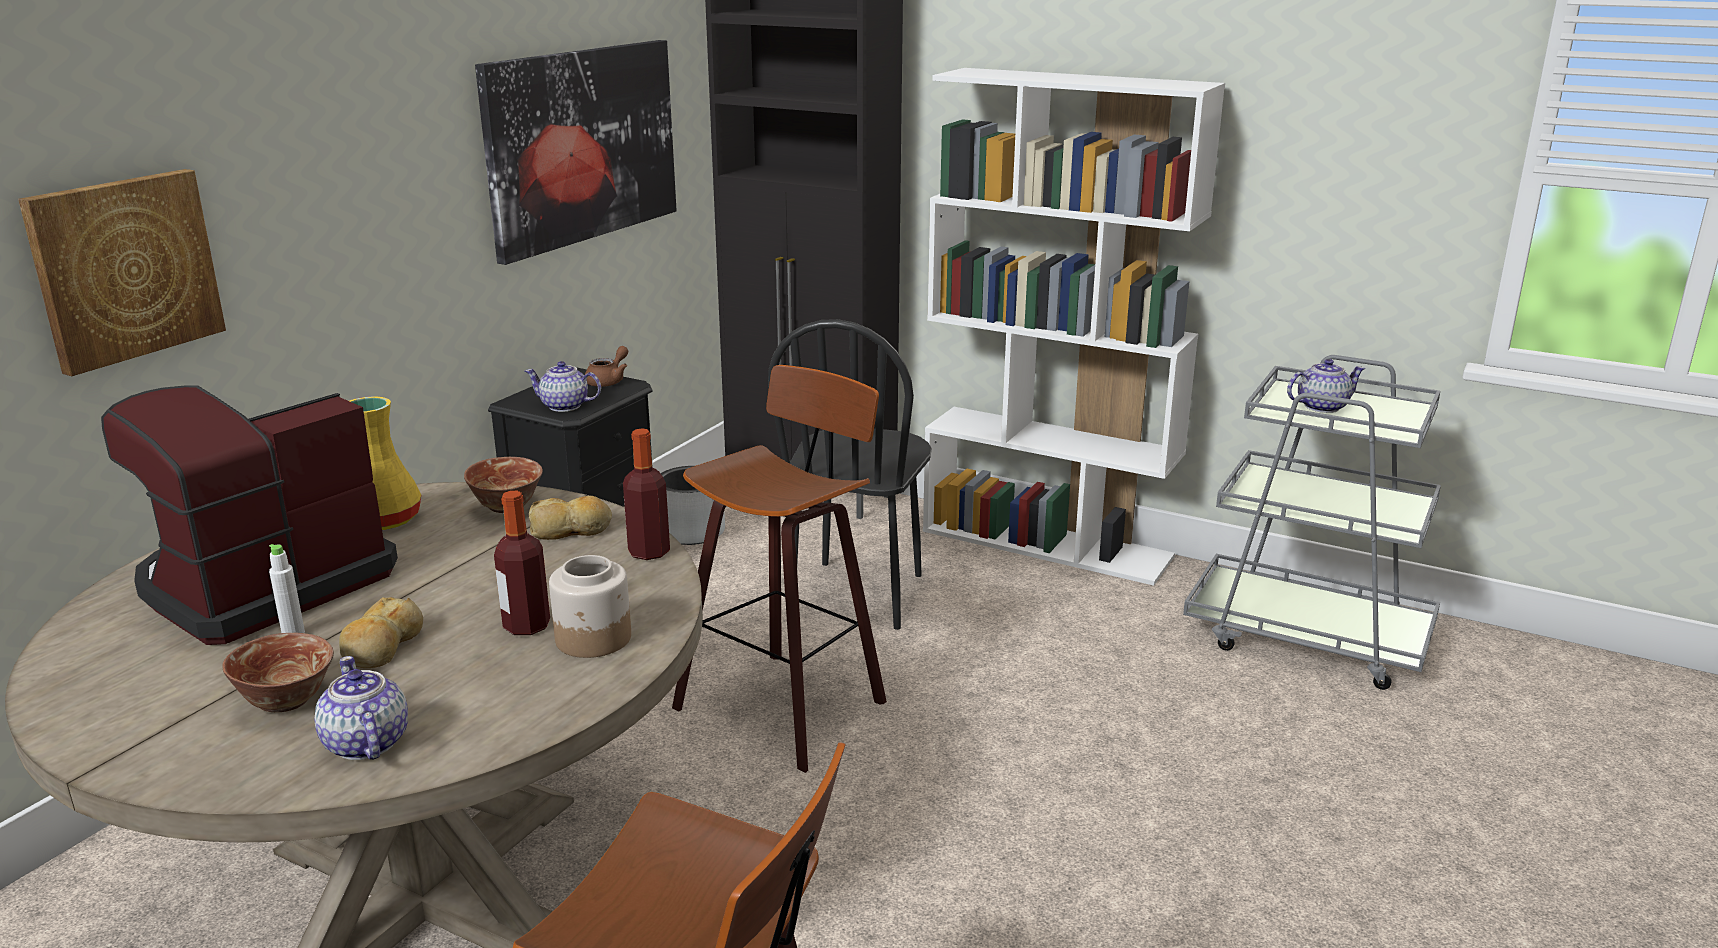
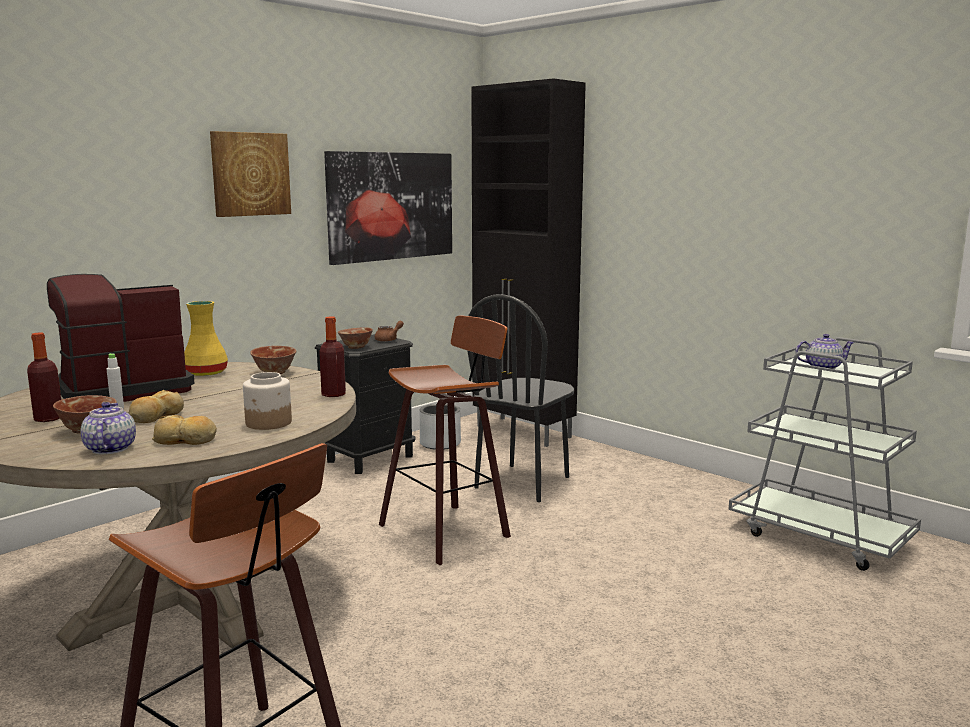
camera: 15 degrees right, 10 degrees down
(124, 268) = (101, 228): picture -> picture (250, 174)
(527, 626) = (238, 415): bottle -> bottle (48, 418)
(565, 406) = (356, 347): teapot -> bowl
(571, 530) = (300, 383): bread -> bread (186, 440)
(1048, 543) = (661, 469): white bookcase -> none

